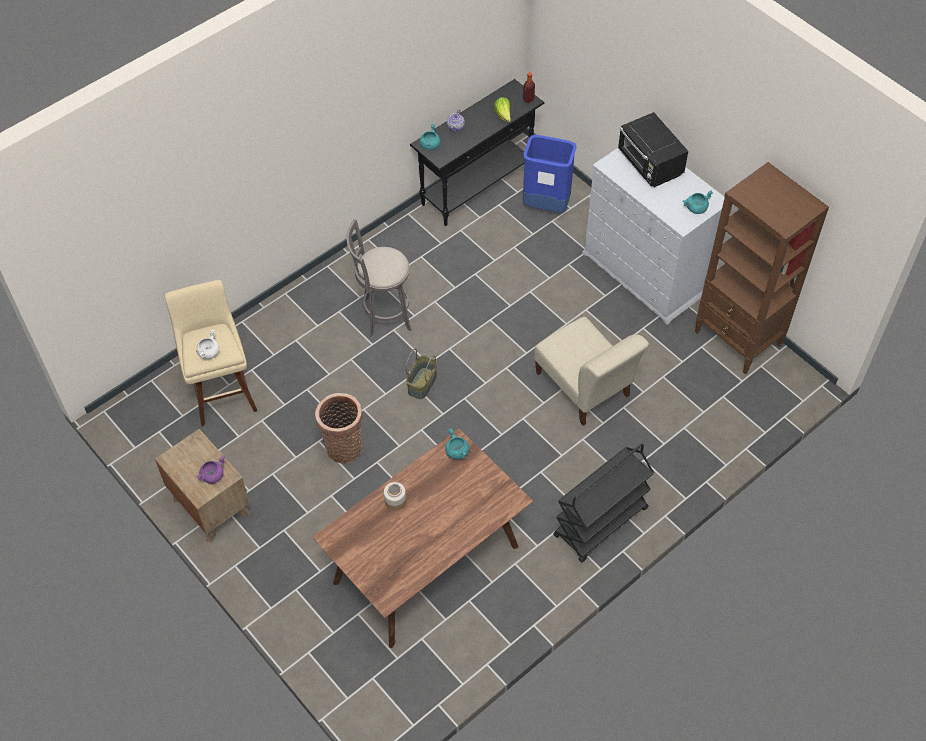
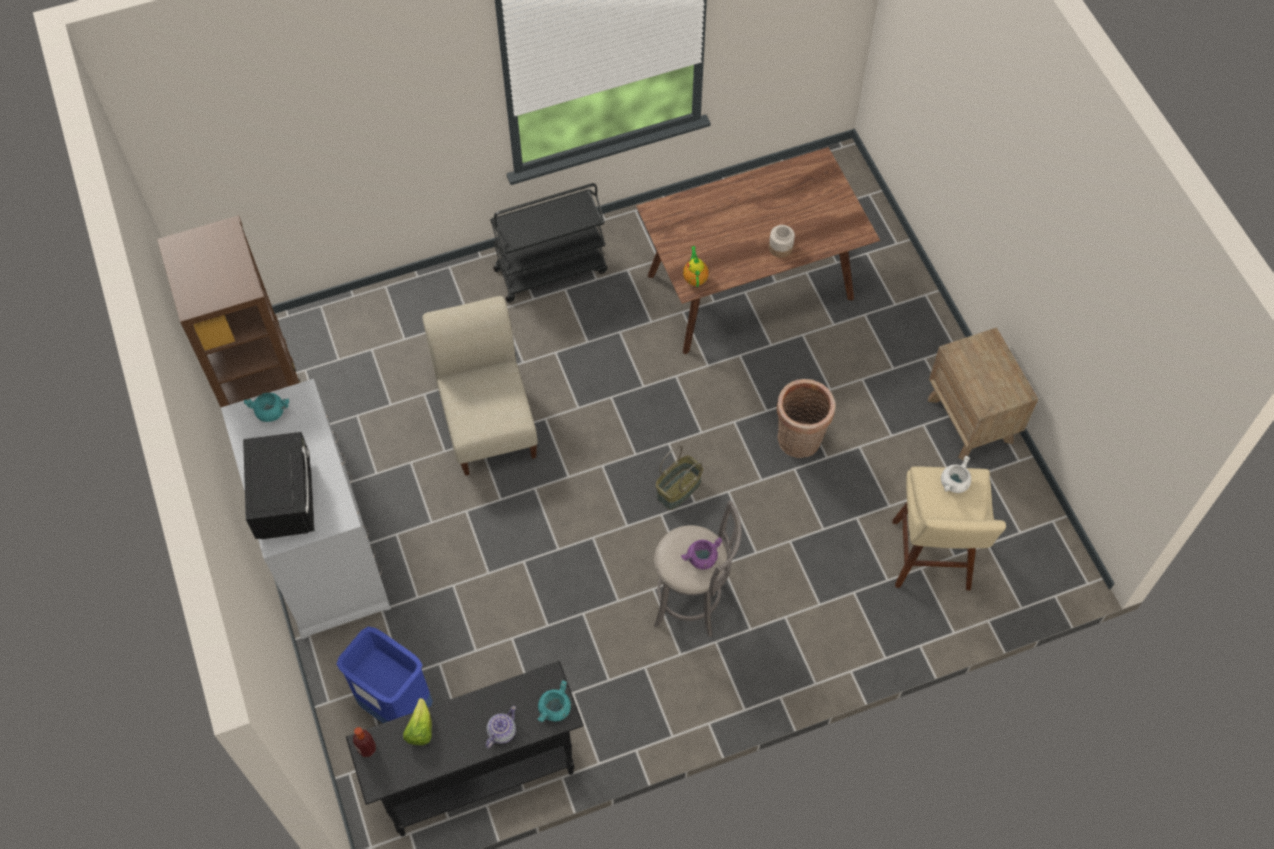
camera: 160 degrees left, 5 degrees up
(212, 475) = (972, 358): purple cooking pot -> purple cooking pot (701, 559)
(456, 452) = (695, 277): turquoise cooking pot -> teapot

